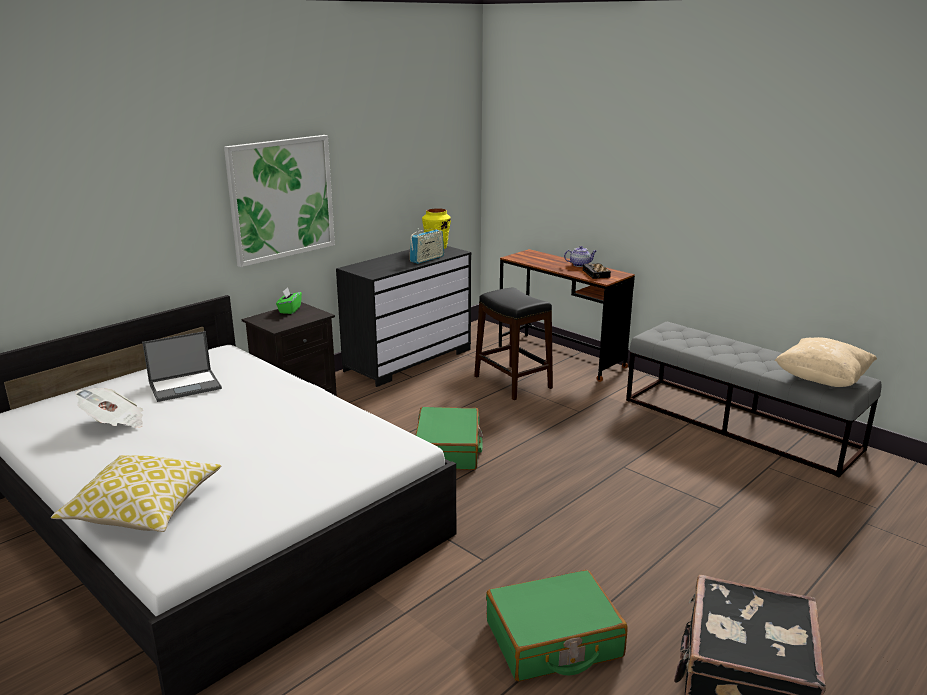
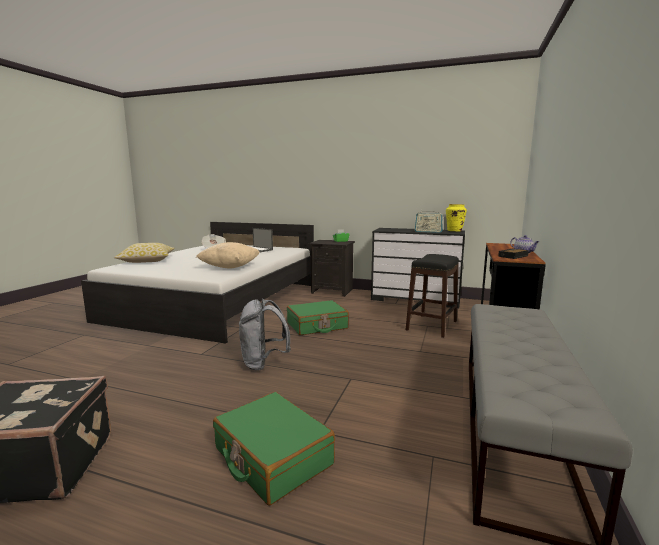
camera: 65 degrees right, 10 degrees down
(281, 199) = (351, 181): picture -> none
(551, 513) = (263, 363): none -> grey backpack
(553, 640) = (121, 385): green suitcase -> green suitcase (272, 457)
(821, 380) = (524, 387): beige pillow -> beige pillow (230, 267)

